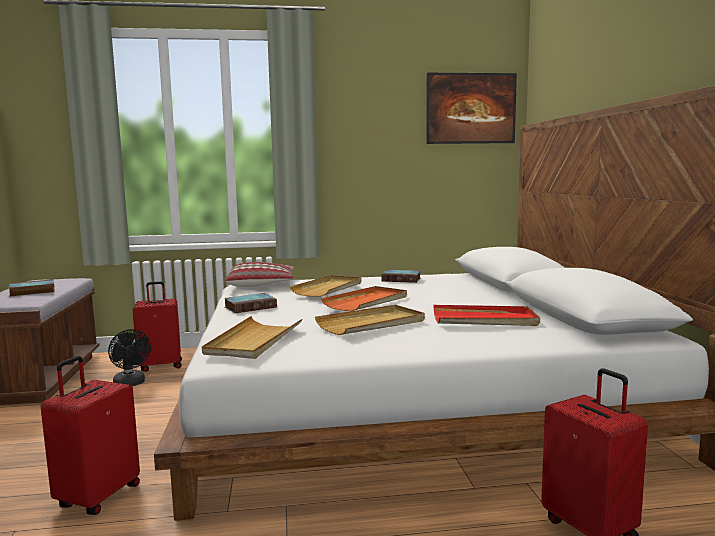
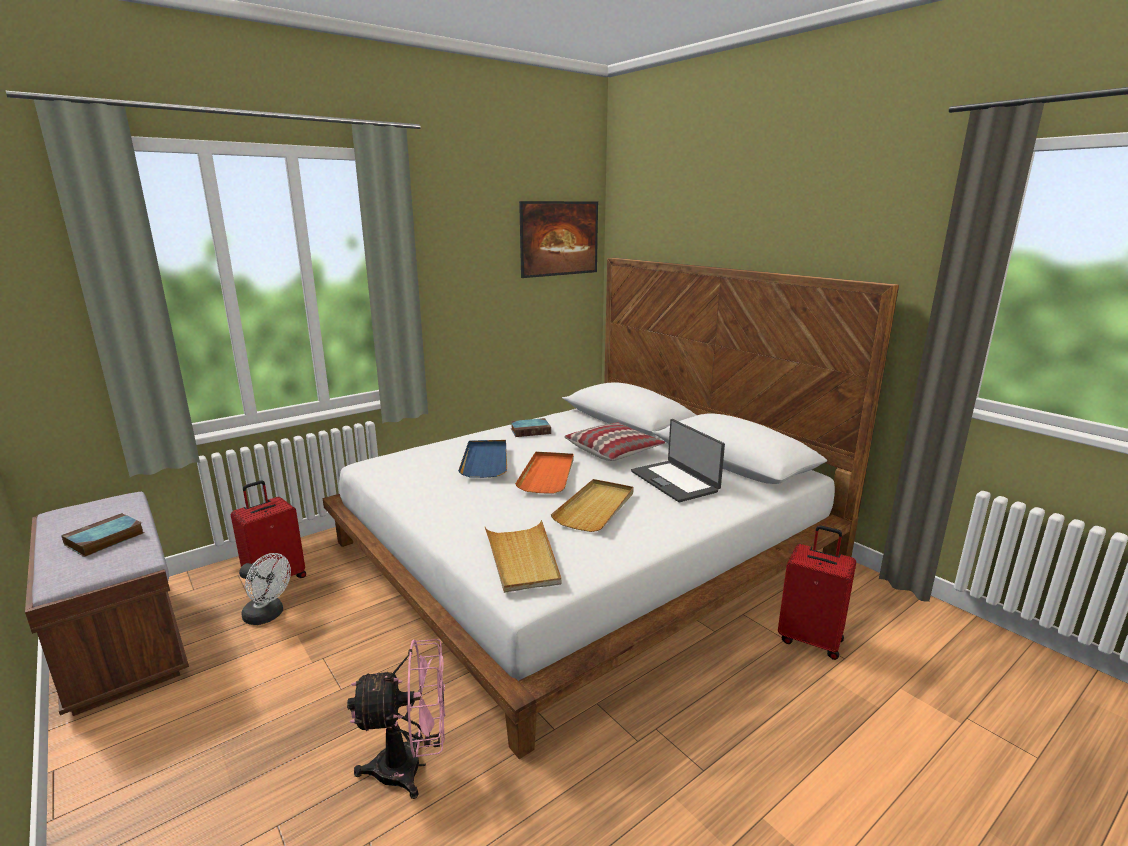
camera: 30 degrees left, 10 degrees up
(97, 496) = (411, 767): red suitcase -> pink fan
(131, 384) = (268, 616): black fan -> white fan
(251, 307) = (440, 505): book -> none
(262, 284) = (395, 463): pillow -> pillow (614, 451)
(328, 288) = (485, 460): beige tray -> blue tray
(484, 320) = (675, 481): red tray -> laptop

